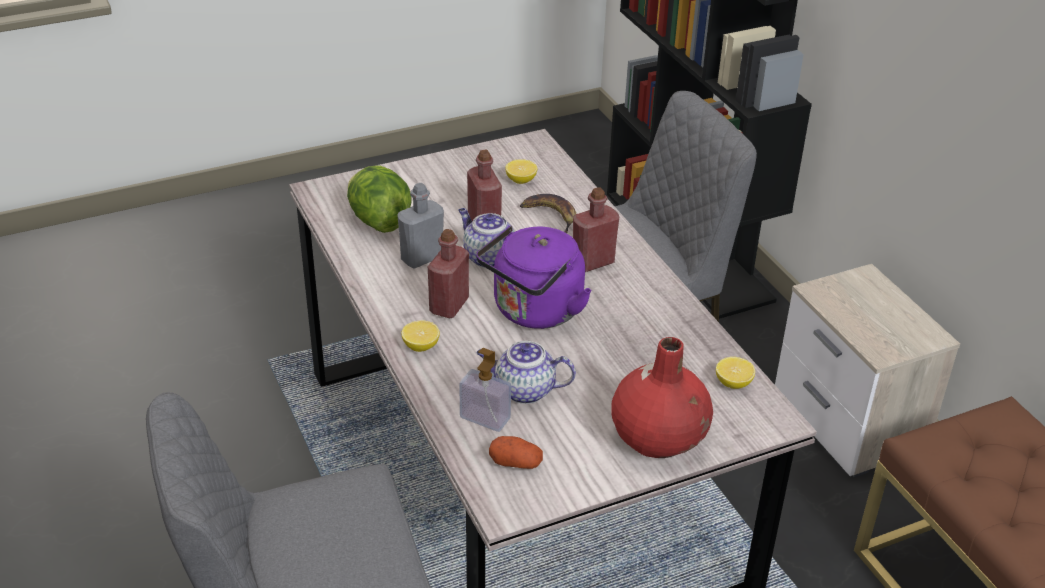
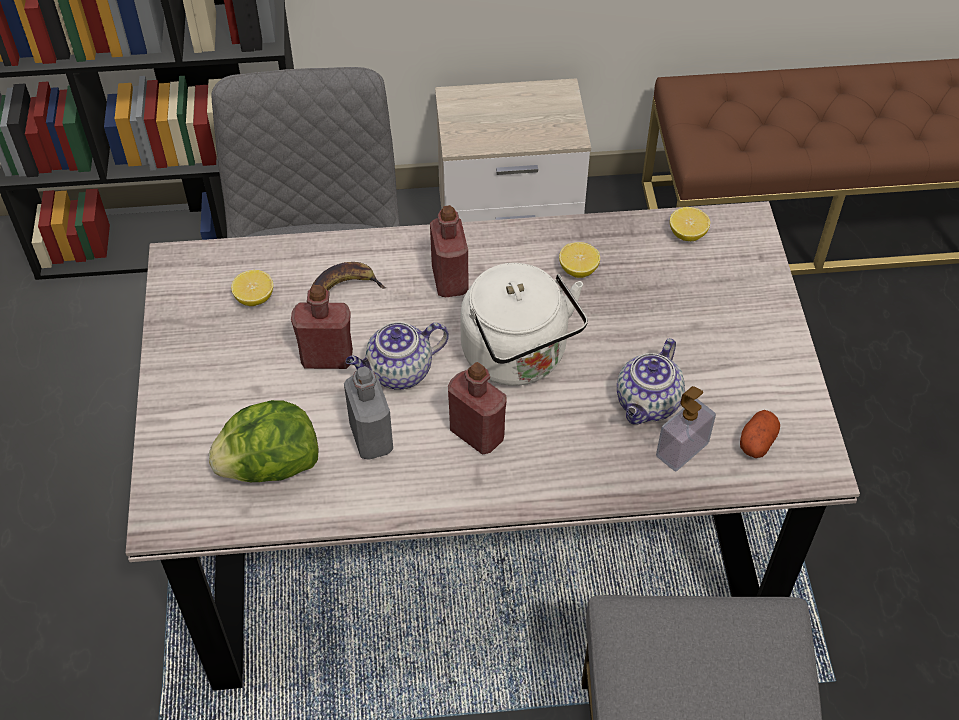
camera: 70 degrees left, 15 degrees up
(421, 346) = (541, 479): lemon -> lemon (578, 270)
(534, 312) = (518, 357): purple kettle -> white kettle
(659, 438) = (749, 316): red vase -> none

